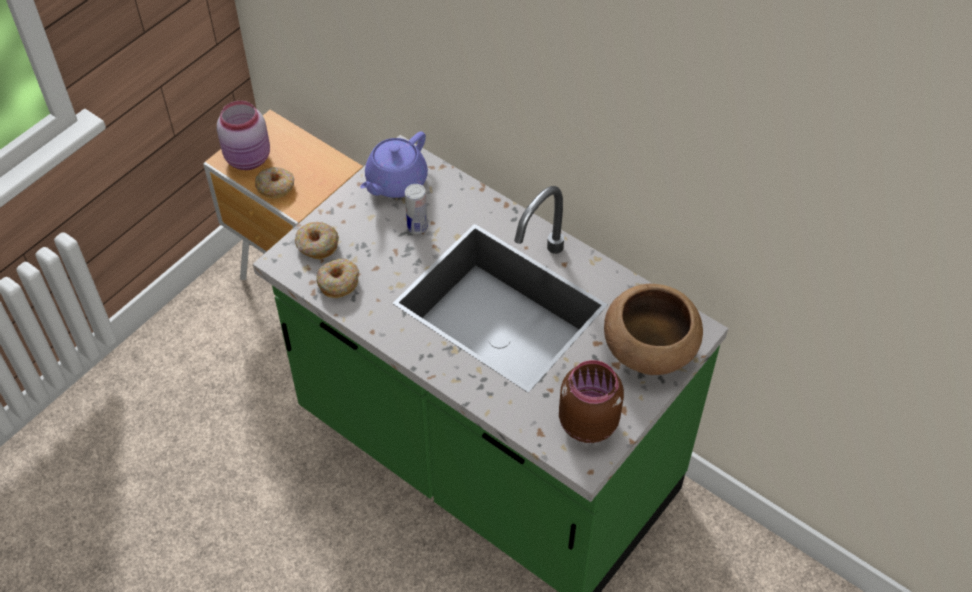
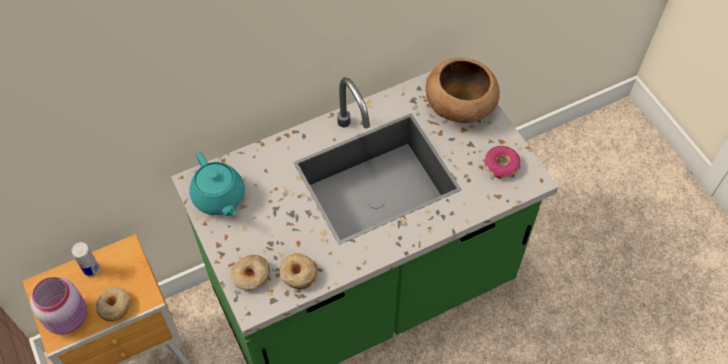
camera: 65 degrees left, 5 degrees up
(395, 182) = (219, 197): purple teapot -> turquoise teapot
(417, 227) = (274, 200): can -> can (91, 269)
(587, 421) = (501, 165): brown jar -> donut

